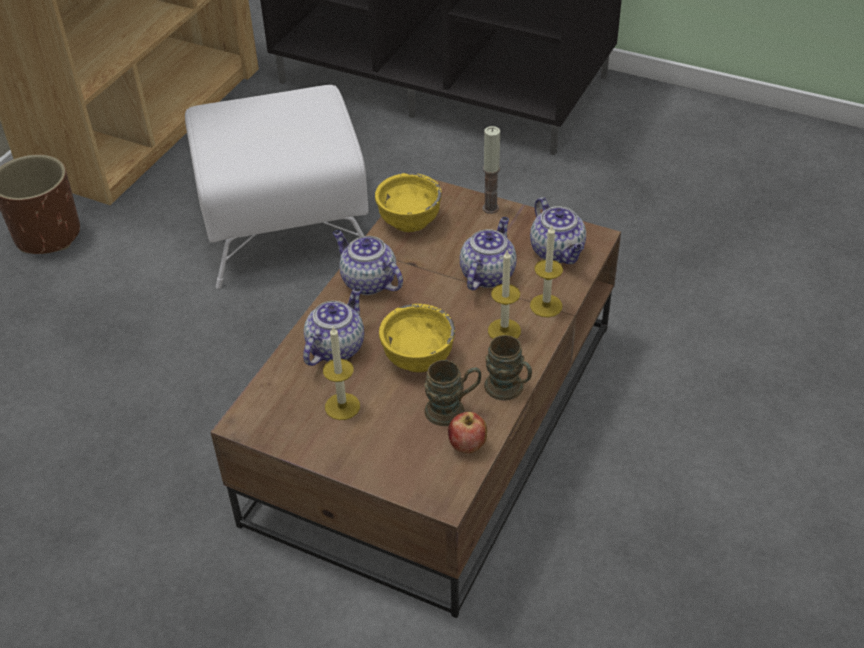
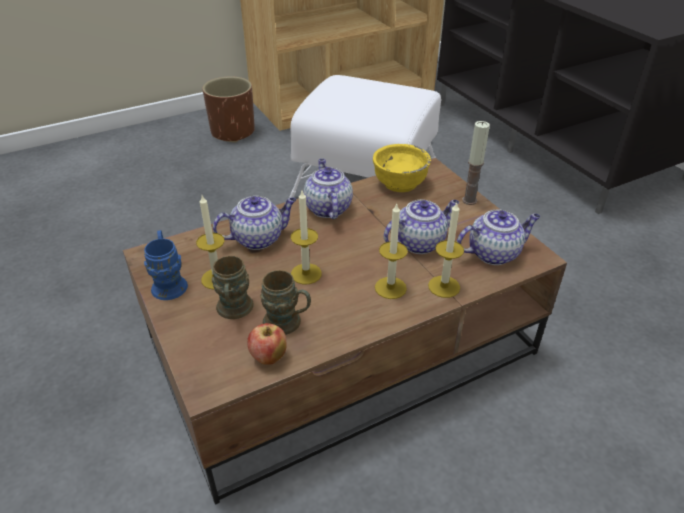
camera: 35 degrees right, 5 degrees down
(301, 435) = (169, 282): none -> blue mug
(419, 357) = (306, 274): yellow bowl -> candle
(509, 390) = (347, 333): brown mug -> brown mug (234, 311)
(558, 252) = (494, 253): teapot -> teapot turned 120 degrees counterclockwise

